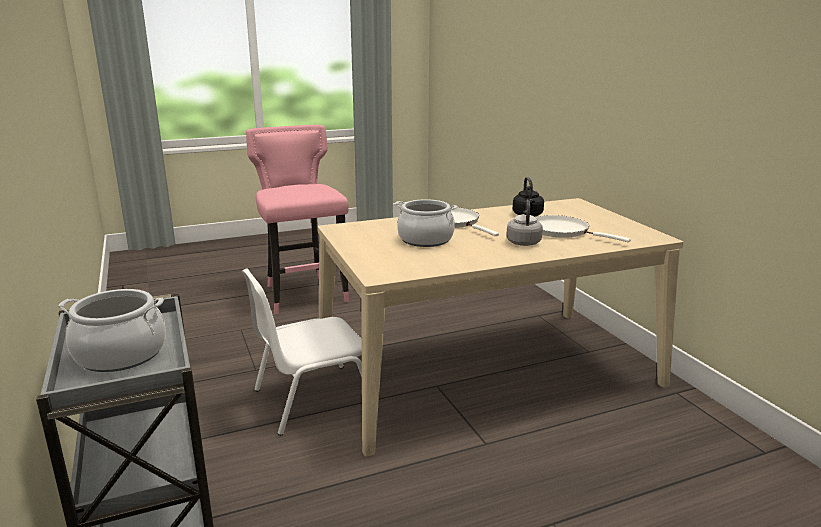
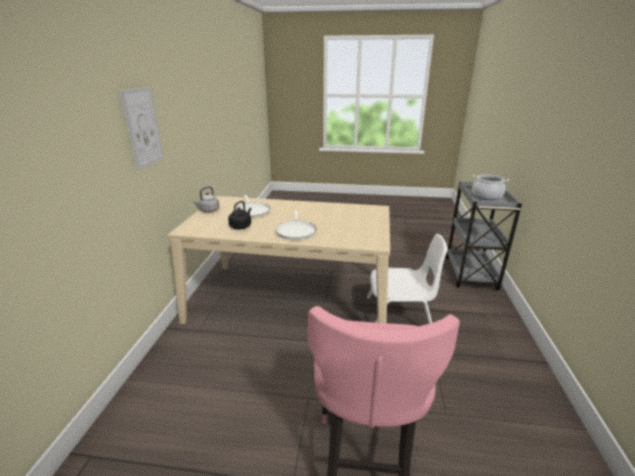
camera: 150 degrees left, 5 degrees up
(425, 240) = (332, 222): cooking pot -> none
(523, 242) = (285, 210): grey kettle -> grey kettle (208, 211)
(621, 71) = (143, 127): none -> picture

